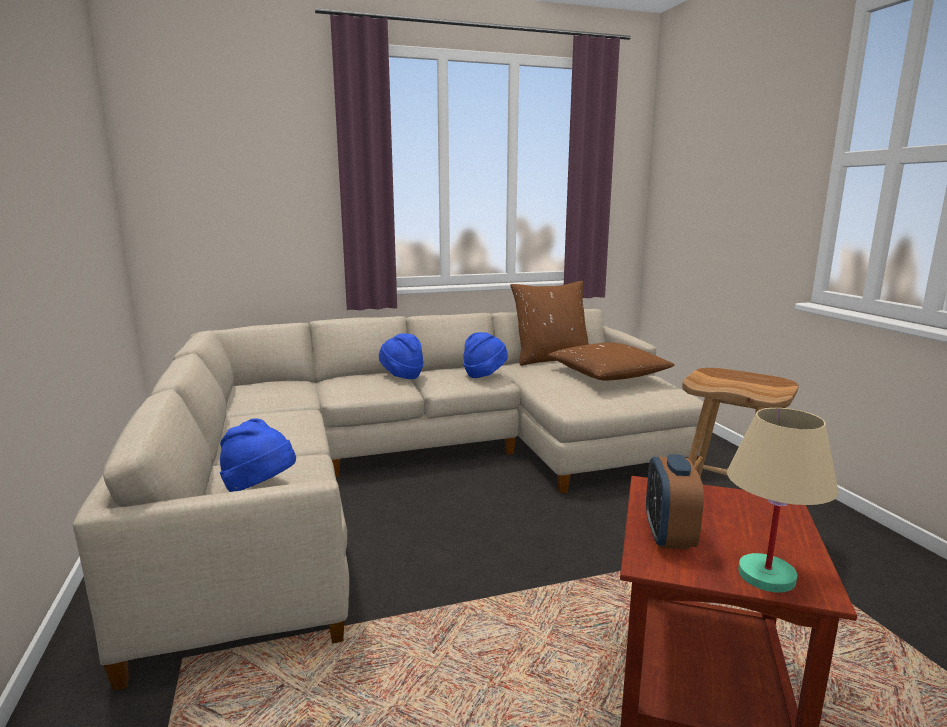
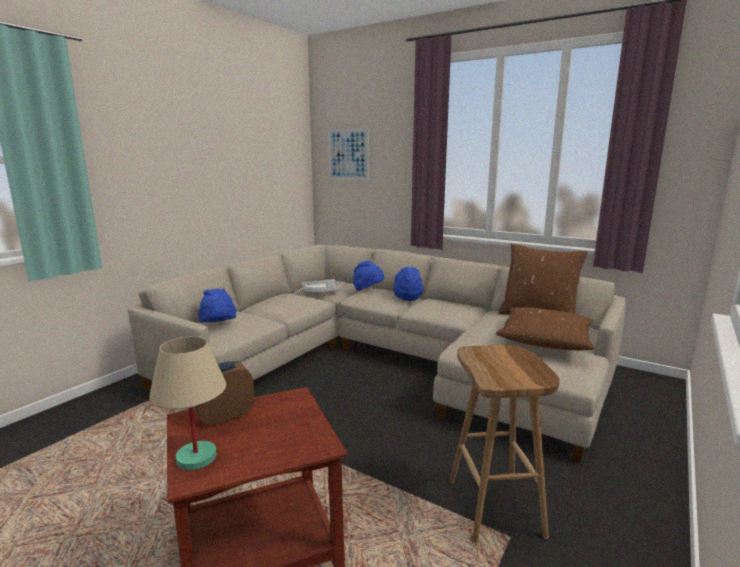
camera: 50 degrees right, 0 degrees up
(205, 178) = (348, 154): none -> picture
(279, 399) = (321, 291): none -> white tray
(484, 375) = (454, 311): blue hat -> blue hat (368, 290)

